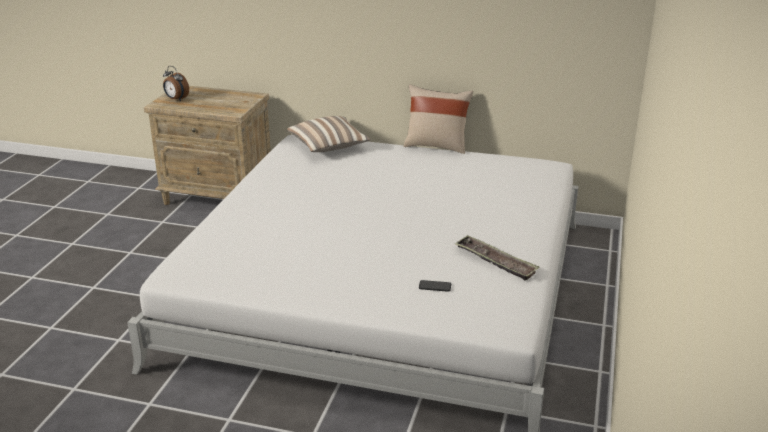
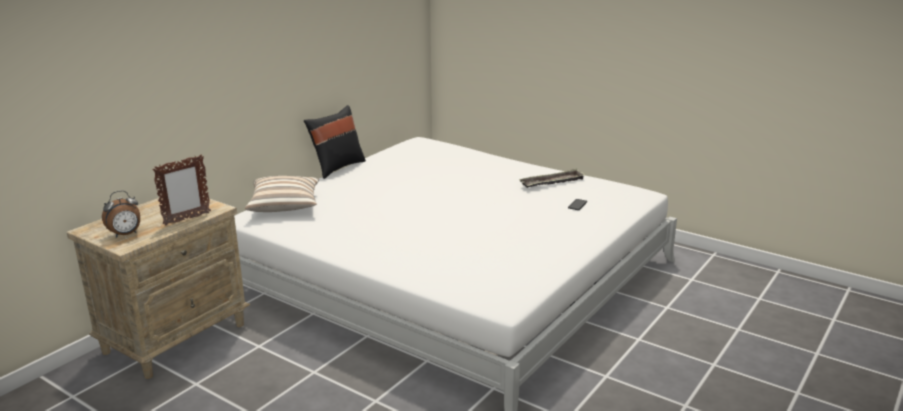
camera: 70 degrees left, 5 degrees down
(210, 108) = (186, 219): none -> picture frame
(436, 146) = (337, 167): beige pillow -> black pillow

